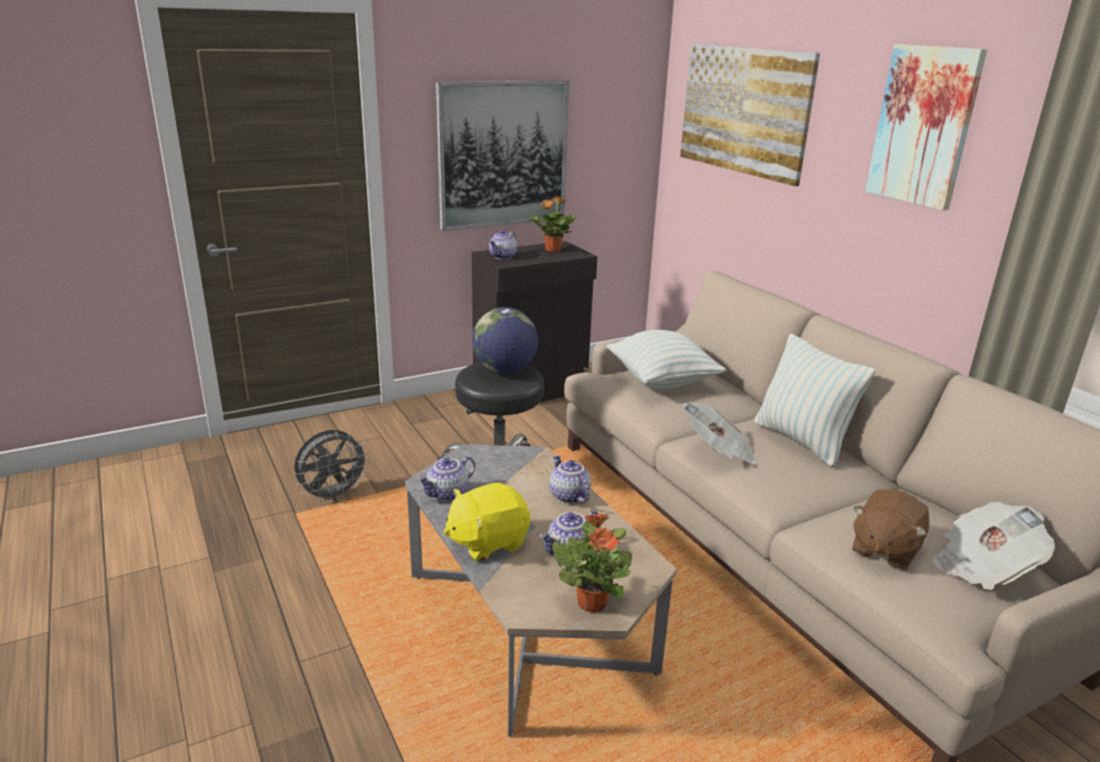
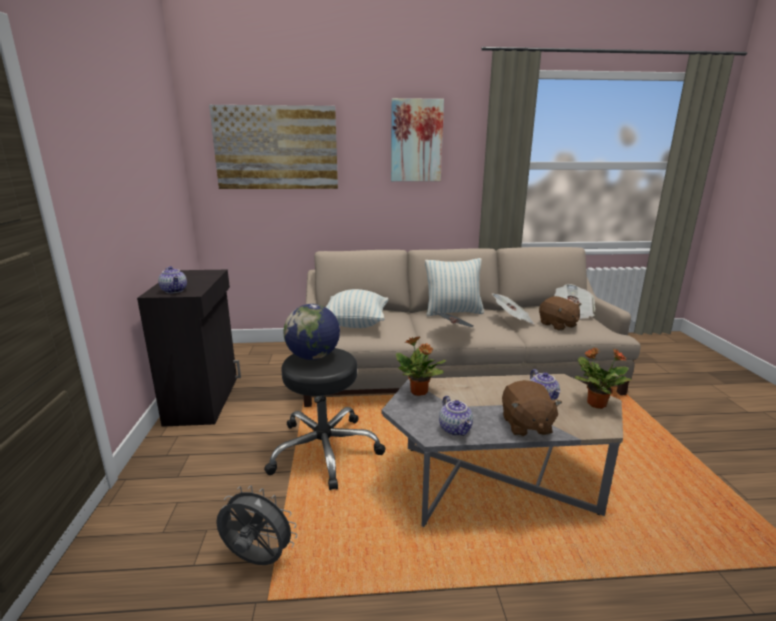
camera: 65 degrees left, 5 degrees down
(333, 495) = (256, 561): grey fan -> grey fan turned 60 degrees counterclockwise
(487, 542) = (525, 425): yellow plush toy -> brown plush toy
(503, 154) = (127, 201): picture -> none
(552, 250) = (189, 276): potted plant -> potted plant (419, 392)
(568, 496) = (478, 385): teapot -> none
(847, 498) = (512, 319): none -> newspaper

